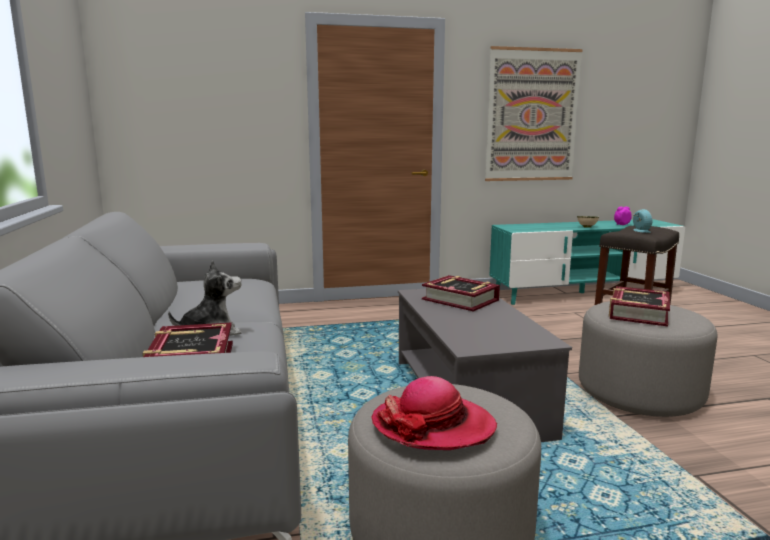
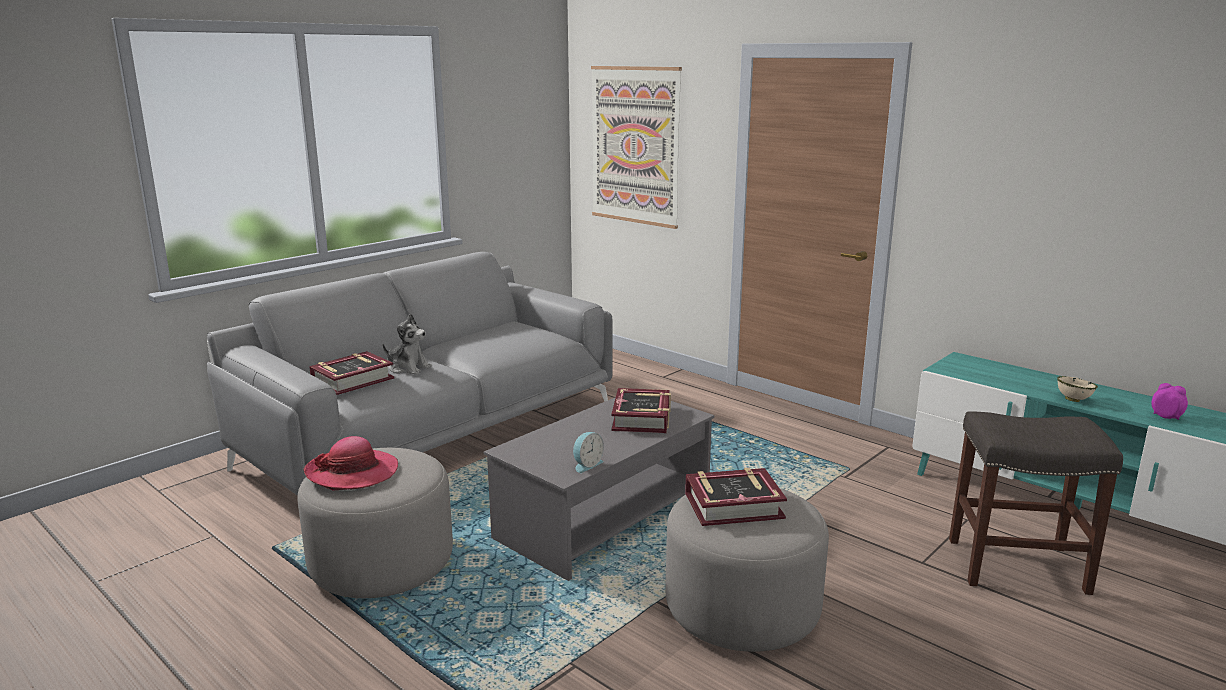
camera: 55 degrees right, 5 degrees up
(532, 115) = (1044, 194): picture -> picture (635, 146)
(640, 231) = (1039, 427): alarm clock -> alarm clock (586, 465)

